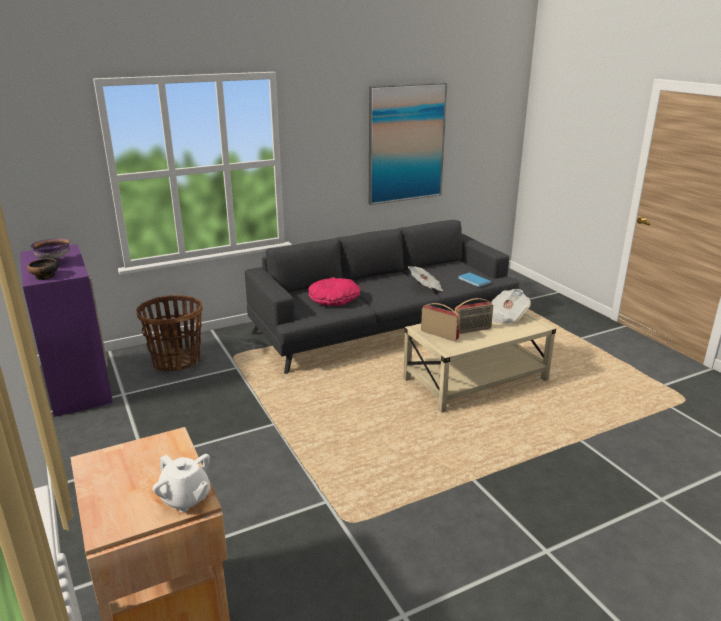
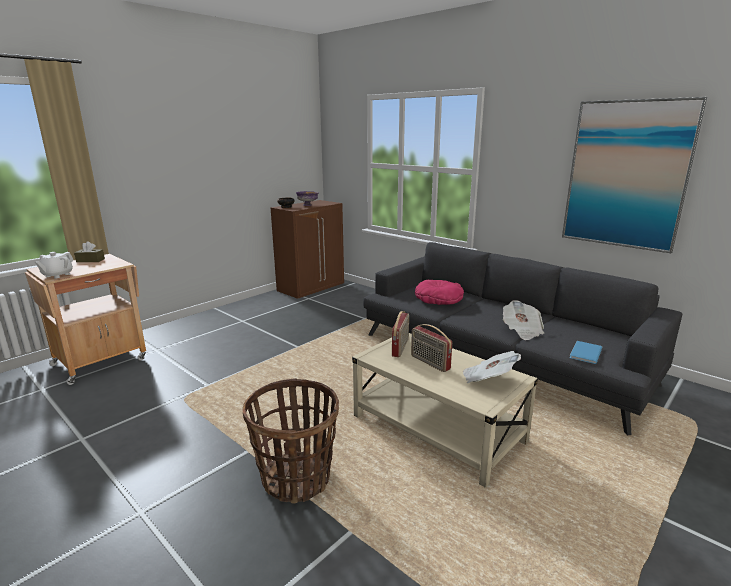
camera: 70 degrees right, 5 degrees down
(78, 385) = (311, 286): purple cabinet -> brown cabinet
(106, 473) = (90, 260): none -> brown tissue box
(176, 361) = (357, 300): basket -> basket (296, 478)

